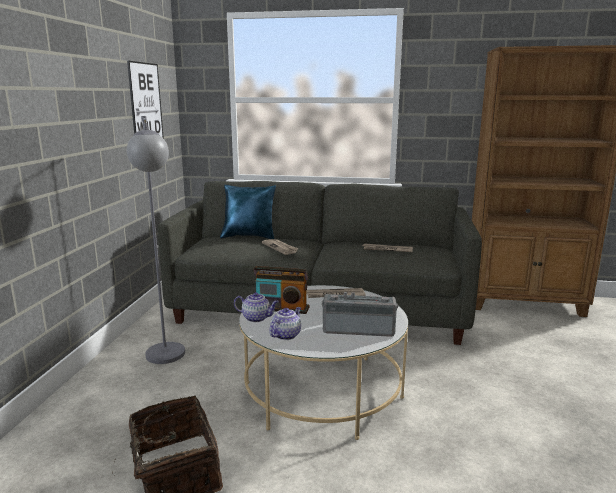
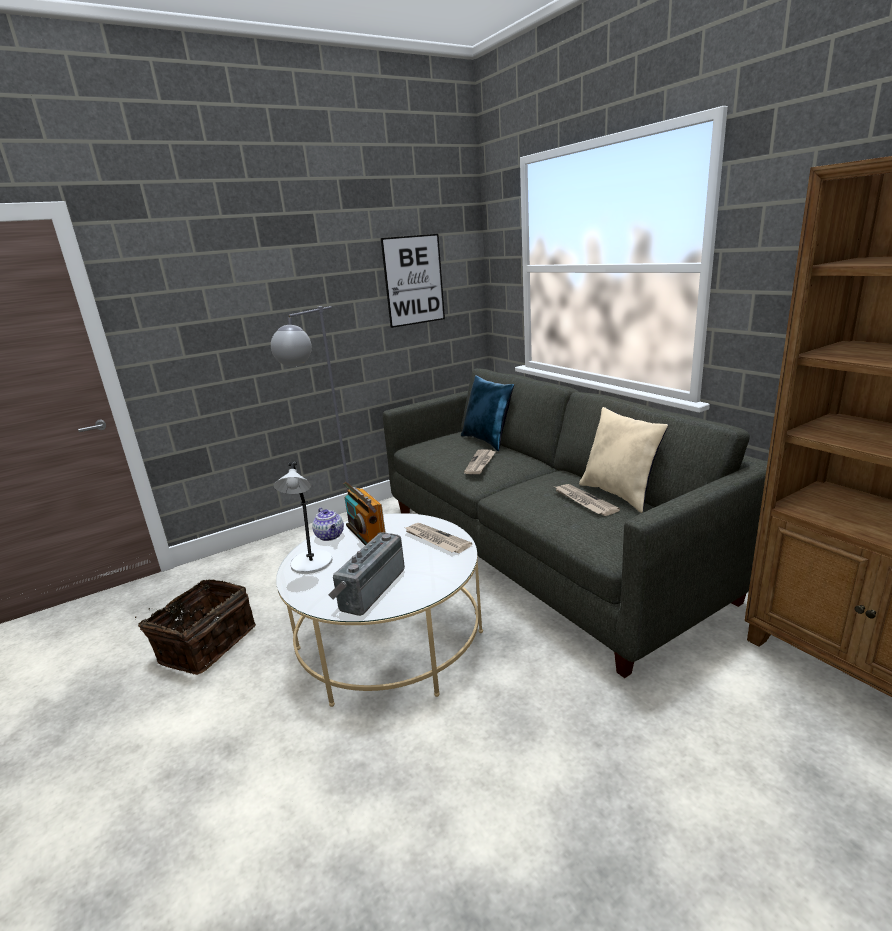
camera: 50 degrees right, 5 degrees up
(286, 335) = (311, 564): teapot -> grey table lamp
(358, 329) = (369, 589): radio -> radio turned 120 degrees counterclockwise
(393, 243) = (620, 494): none -> beige pillow

